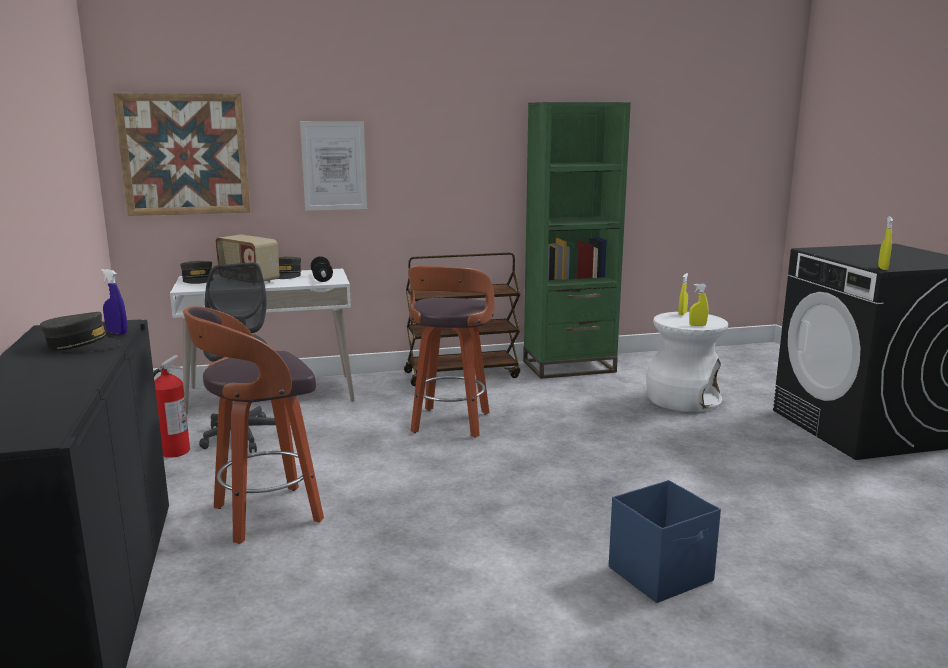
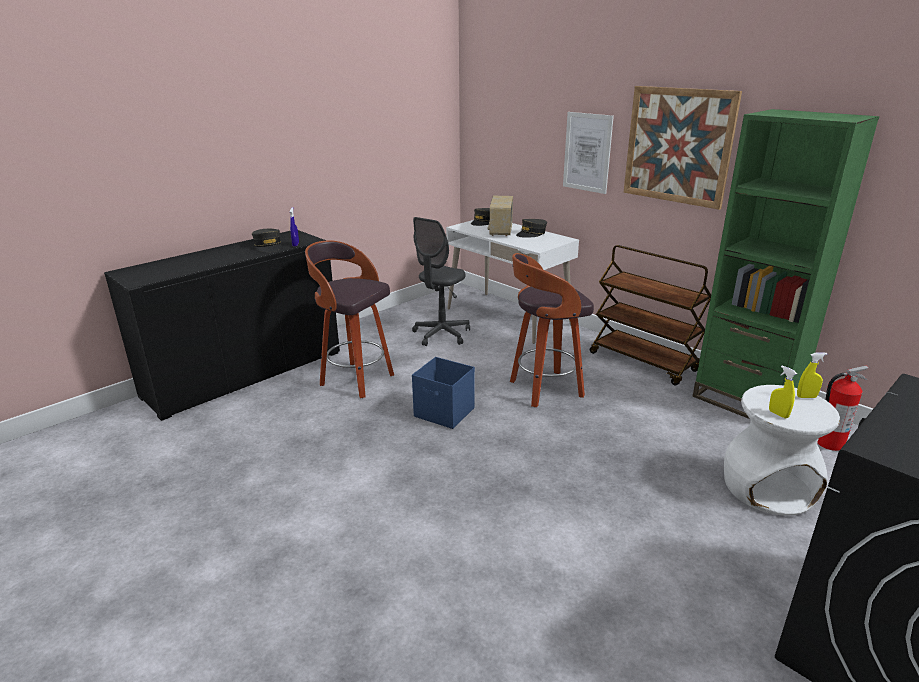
camera: 60 degrees right, 10 degrees up
(173, 452) = (402, 326): fire extinguisher -> fire extinguisher (828, 443)
(184, 154) = (499, 130): picture -> picture (678, 146)
(322, 278) = (539, 243): dumbbell -> none
(661, 574) = (396, 555): blue storage box -> blue storage box (444, 413)
(882, 268) = (870, 447): yellow spray bottle -> none

